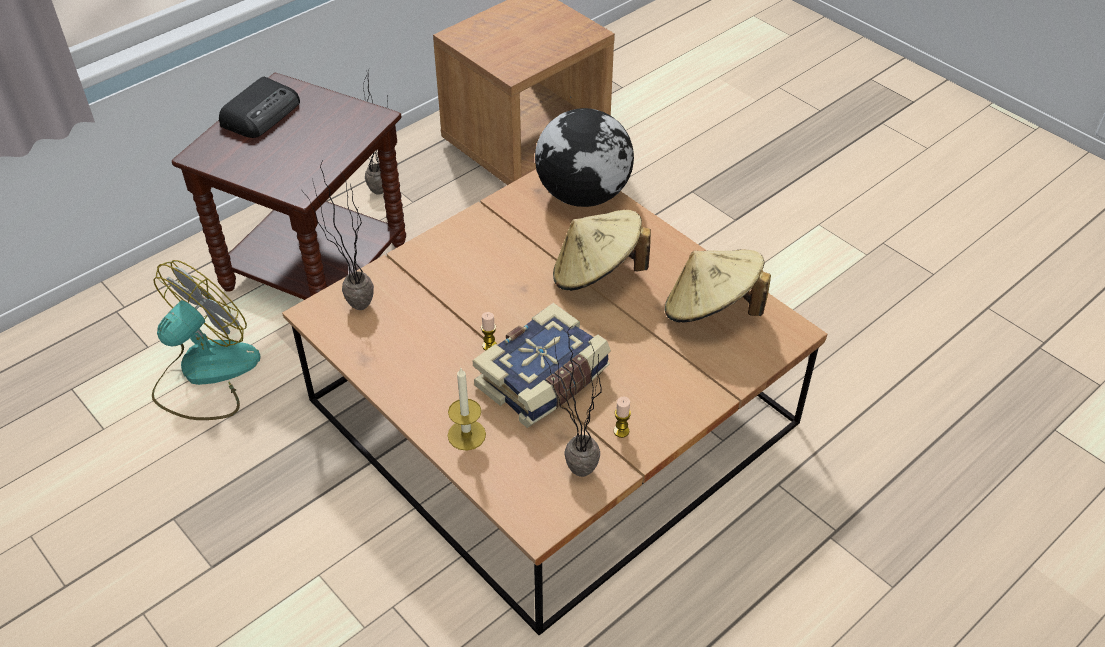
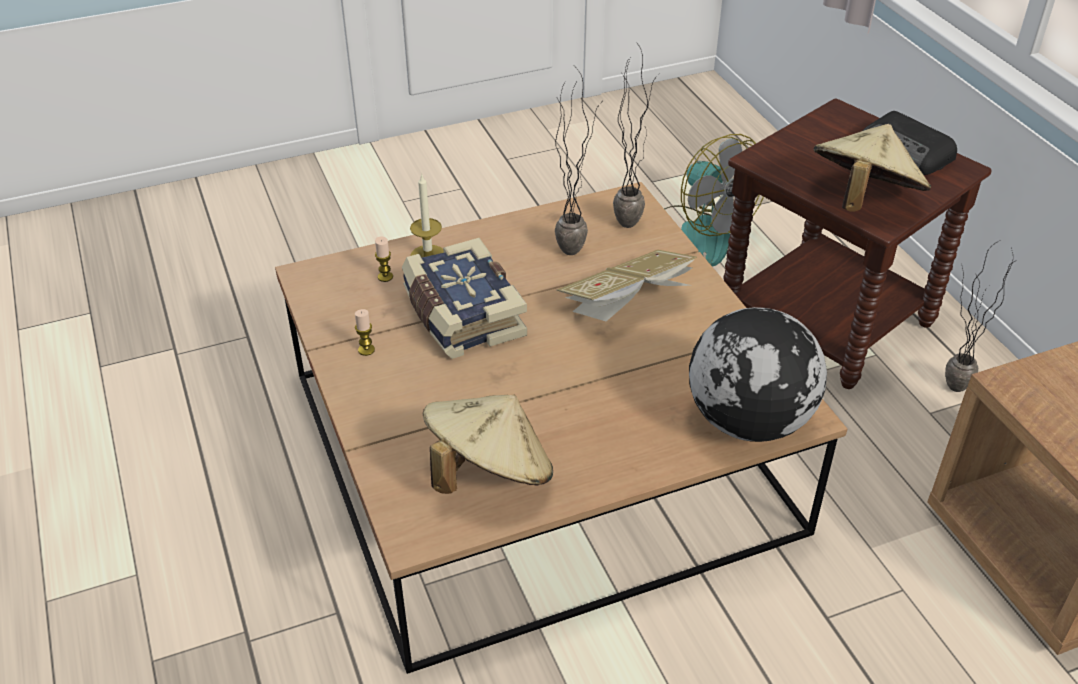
camera: 110 degrees right, 5 degrees down
(482, 280) = (627, 305): none -> book
(489, 345) = (529, 291): candle -> candle (385, 277)
(570, 469) = (347, 307): potted plant -> potted plant (575, 246)
(597, 274) = (597, 393): beige hat -> beige hat (862, 200)

